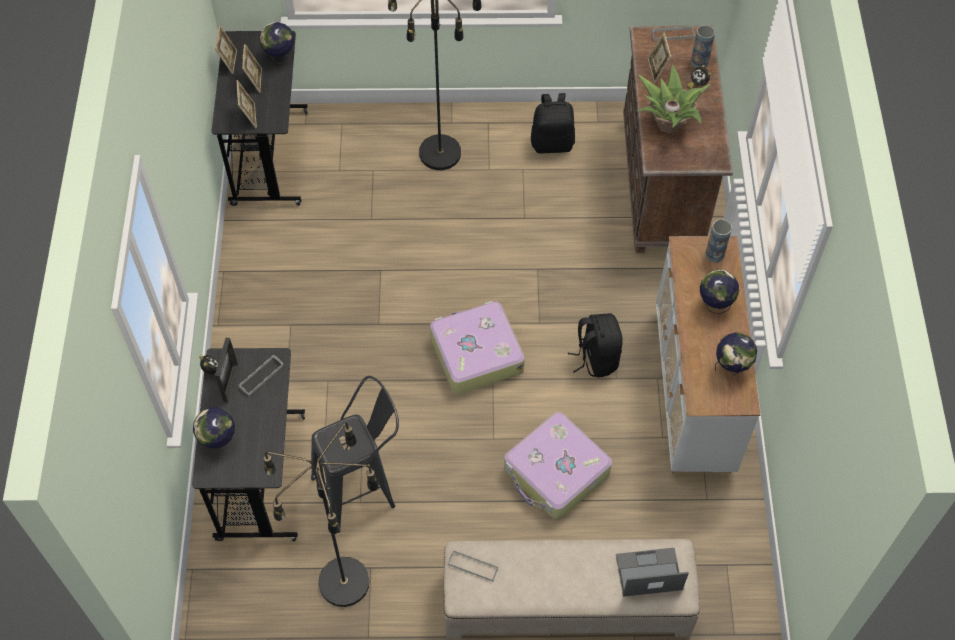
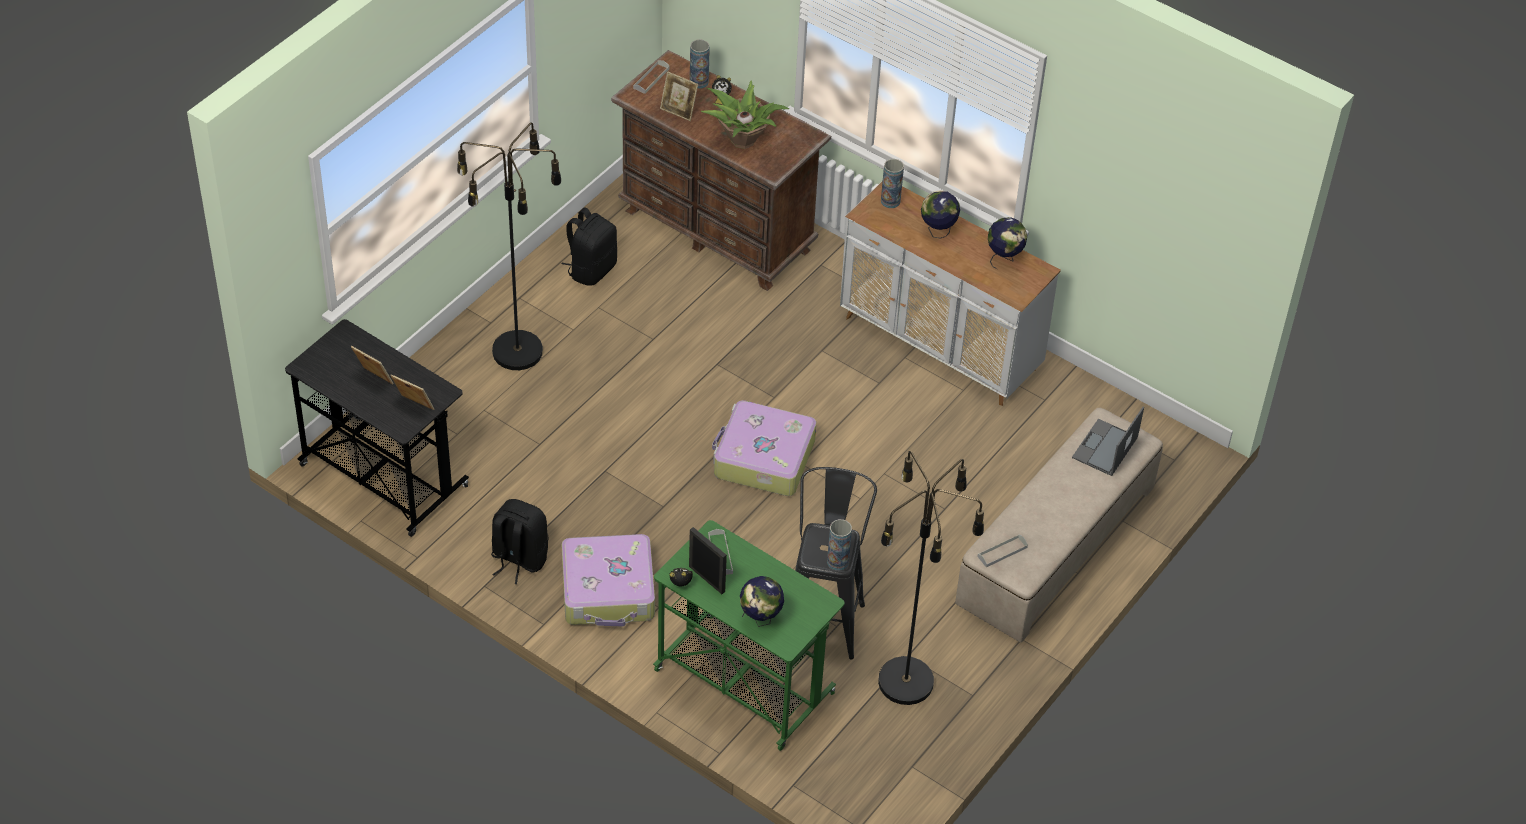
camera: 55 degrees left, 10 degrees down
(228, 61) = (328, 385): picture frame -> none
(261, 476) = (743, 682): black desk -> green desk
(280, 57) = (366, 346): globe -> none
(335, 457) = (837, 562): none -> vase
(556, 473) = (932, 478): suitcase -> suitcase (609, 591)
(596, 358) = (847, 383): black backpack -> black backpack (518, 559)

